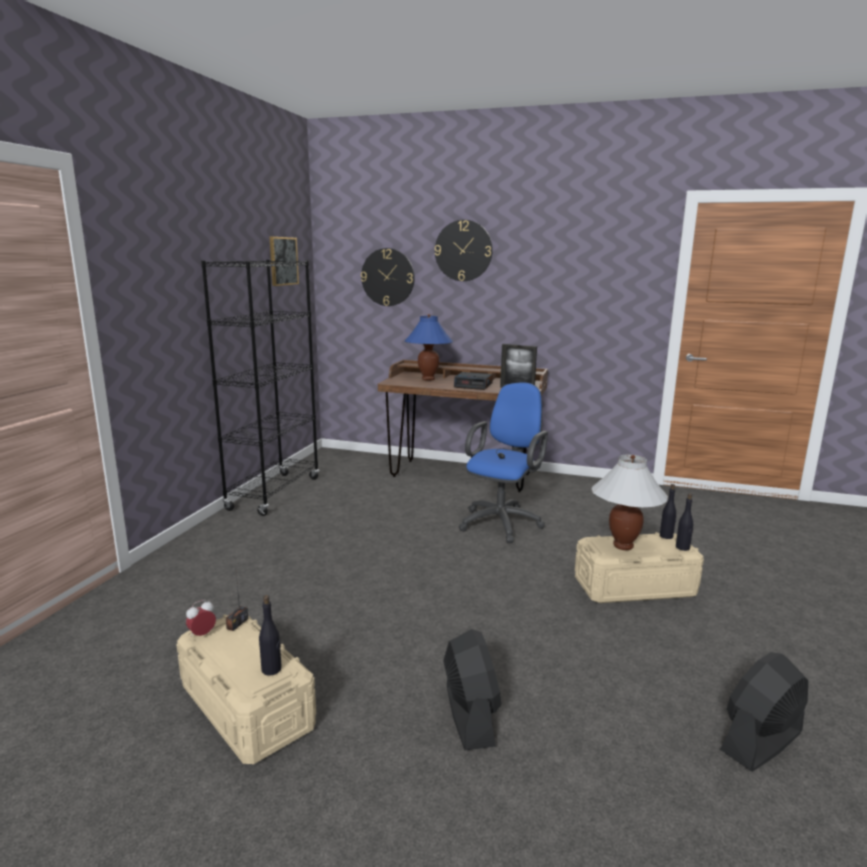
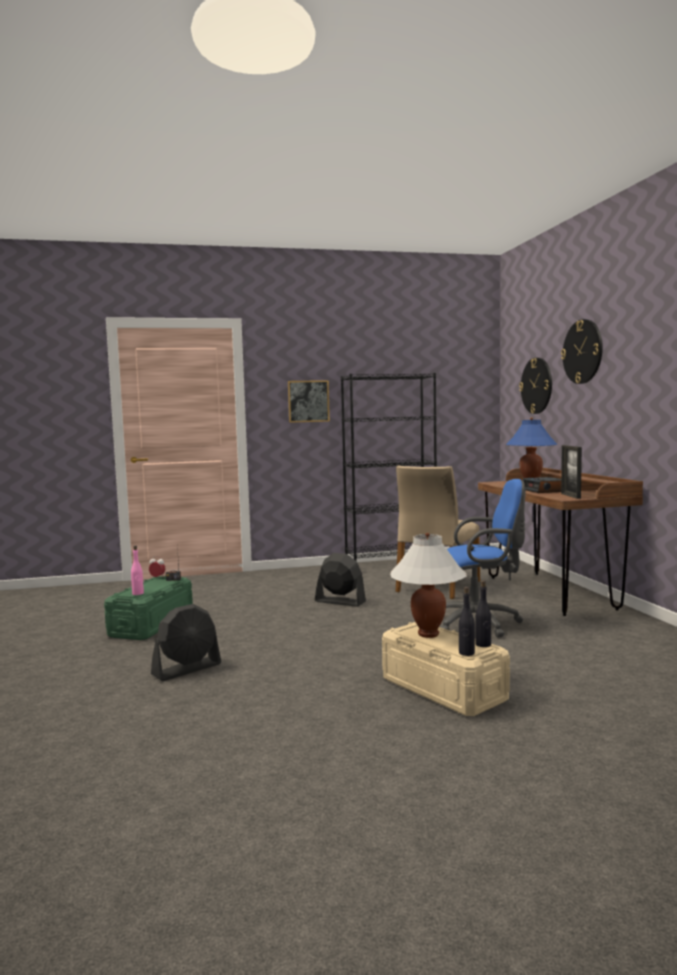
camera: 60 degrees right, 10 degrees down
(246, 707) = (151, 624): beige storage box -> green storage box
(271, 669) = (138, 593): black bottle -> pink bottle
(283, 261) = (449, 376): picture -> picture (308, 401)
(380, 501) = (437, 586): none -> beige chair
(761, 741) = (241, 768): black fan -> black fan (340, 601)

